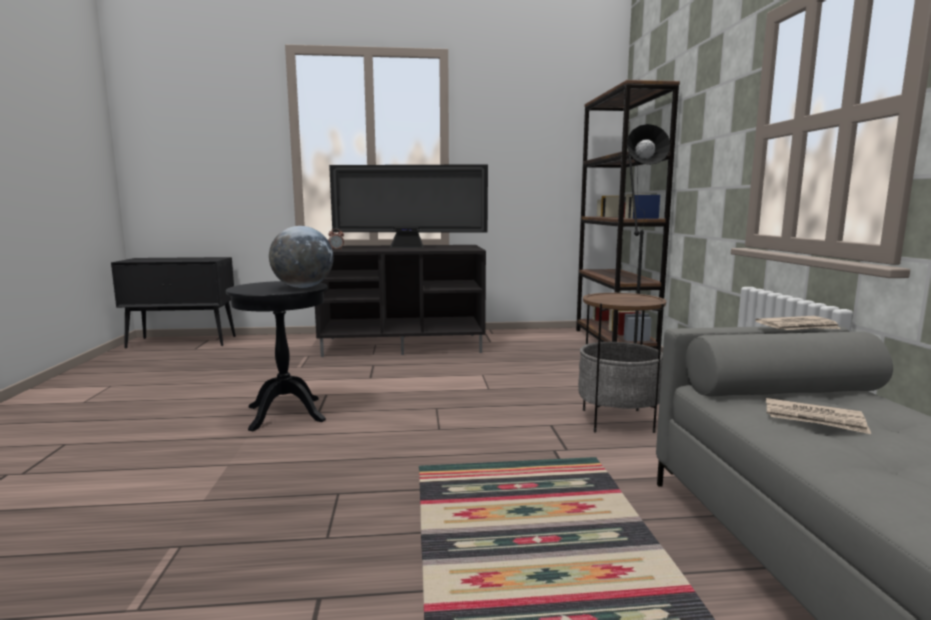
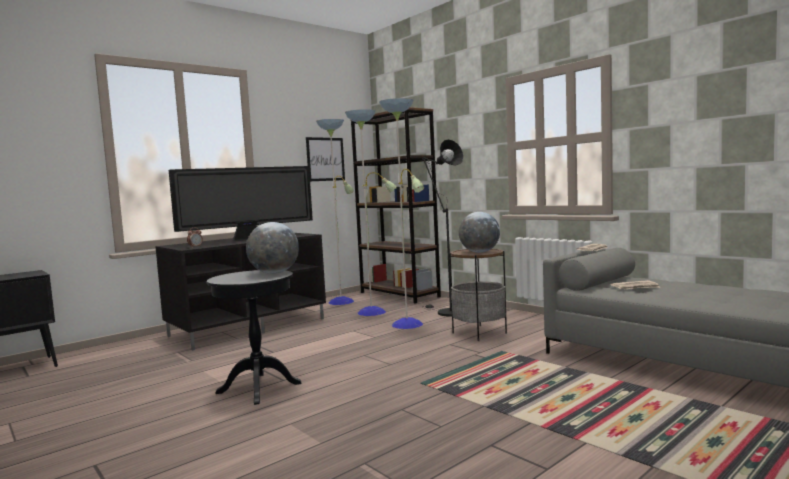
camera: 35 degrees left, 5 degrees down
(545, 357) = (373, 312): none -> floor lamp
(546, 158) = (325, 159): none -> picture
(624, 300) = (479, 252): none -> globe

